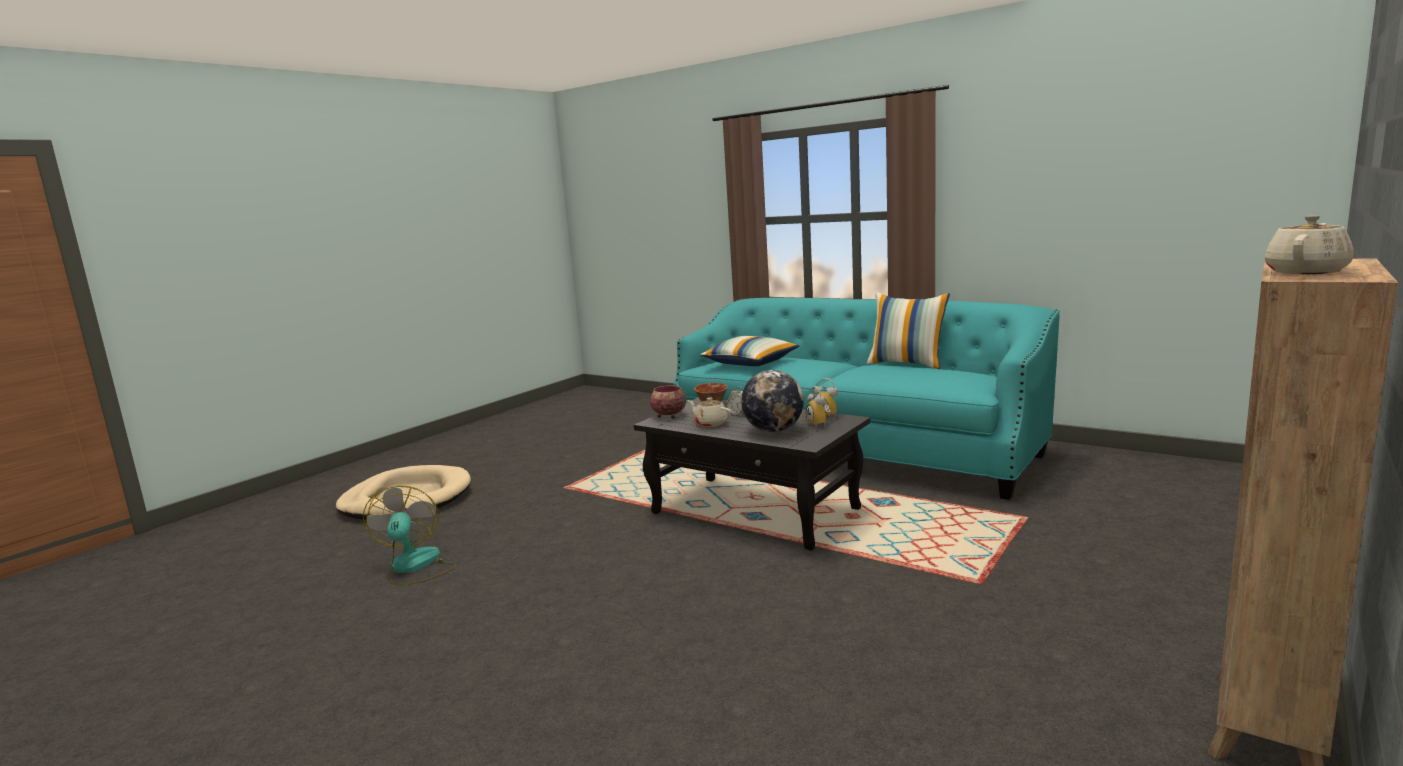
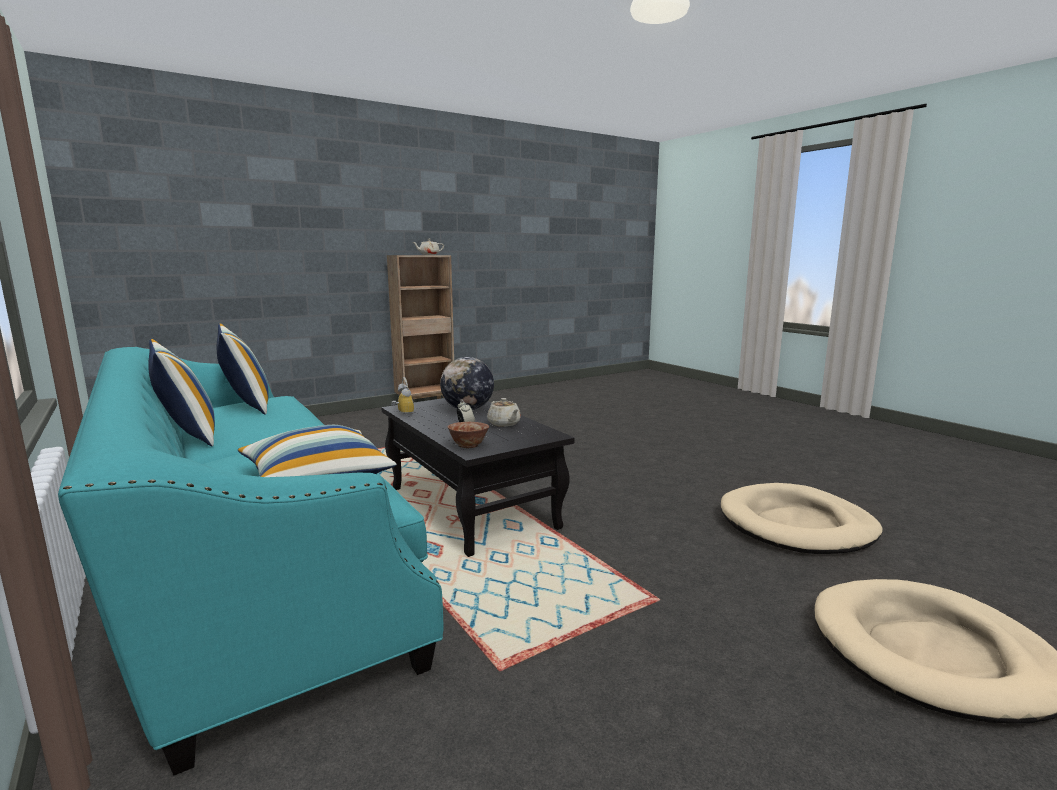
camera: 160 degrees left, 0 degrees up
(414, 567) = (796, 525): fan -> beige dog bed
(668, 415) = (531, 440): bowl -> none
(820, 424) = (426, 408): alarm clock -> none
(951, 377) = (246, 406): none -> pillow

